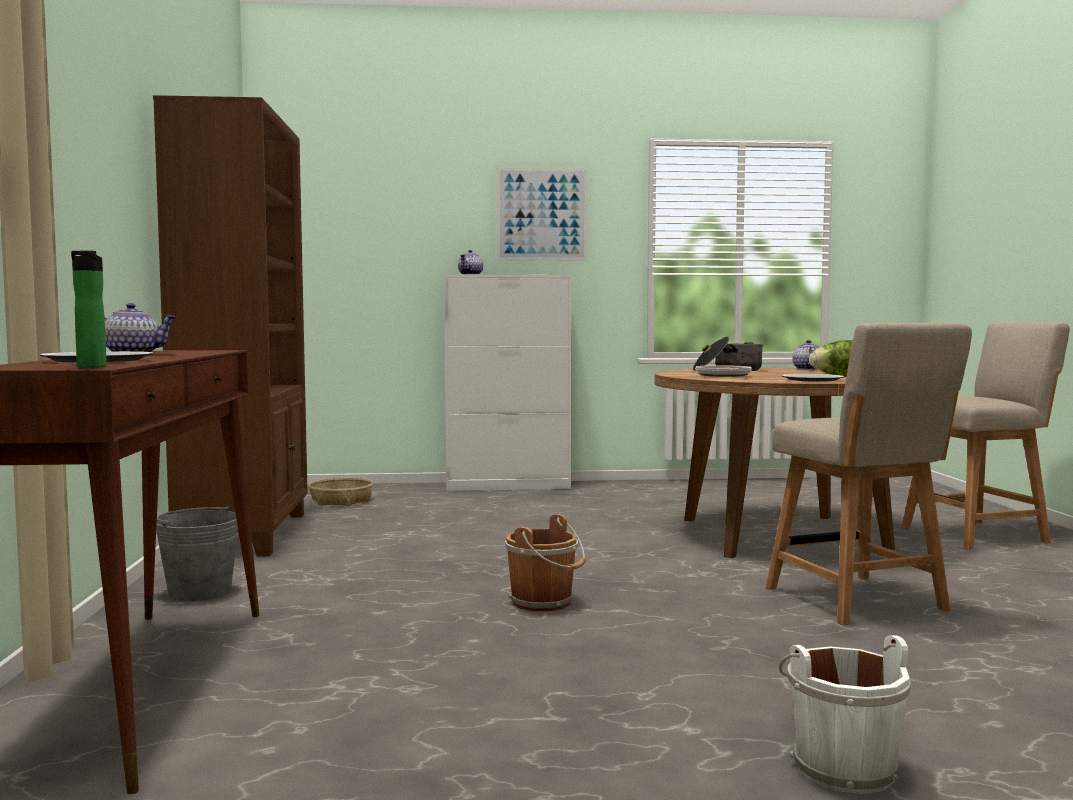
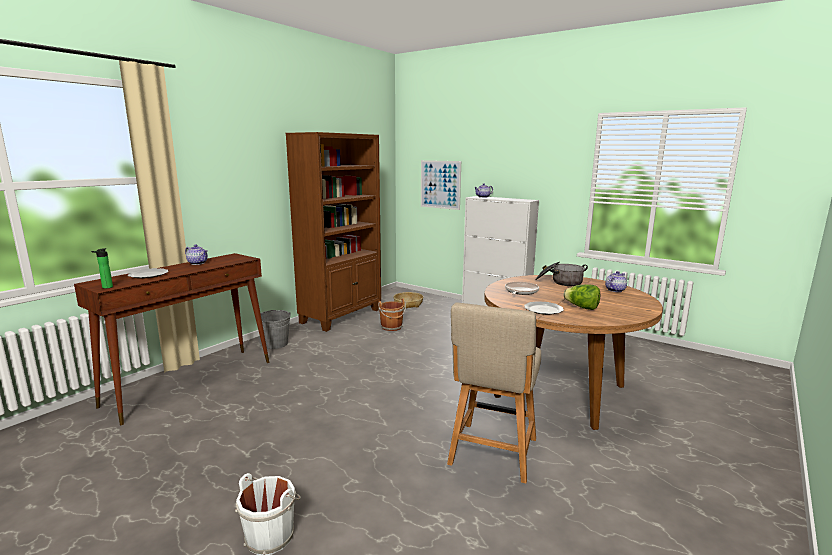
camera: 40 degrees right, 10 degrees up
(542, 214) = (528, 162): picture -> picture (440, 184)
(544, 602) = (360, 393): brown bucket -> brown bucket (392, 327)
(979, 534) = (701, 436): beige chair -> none

